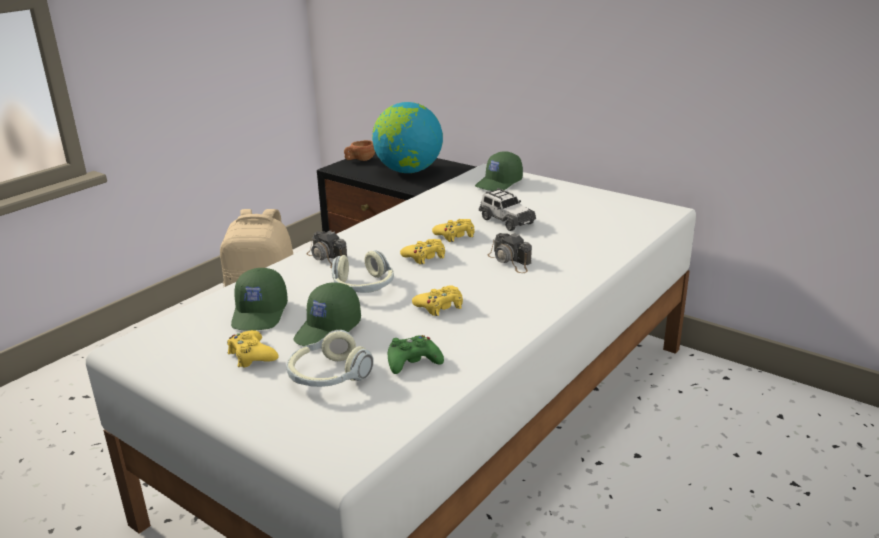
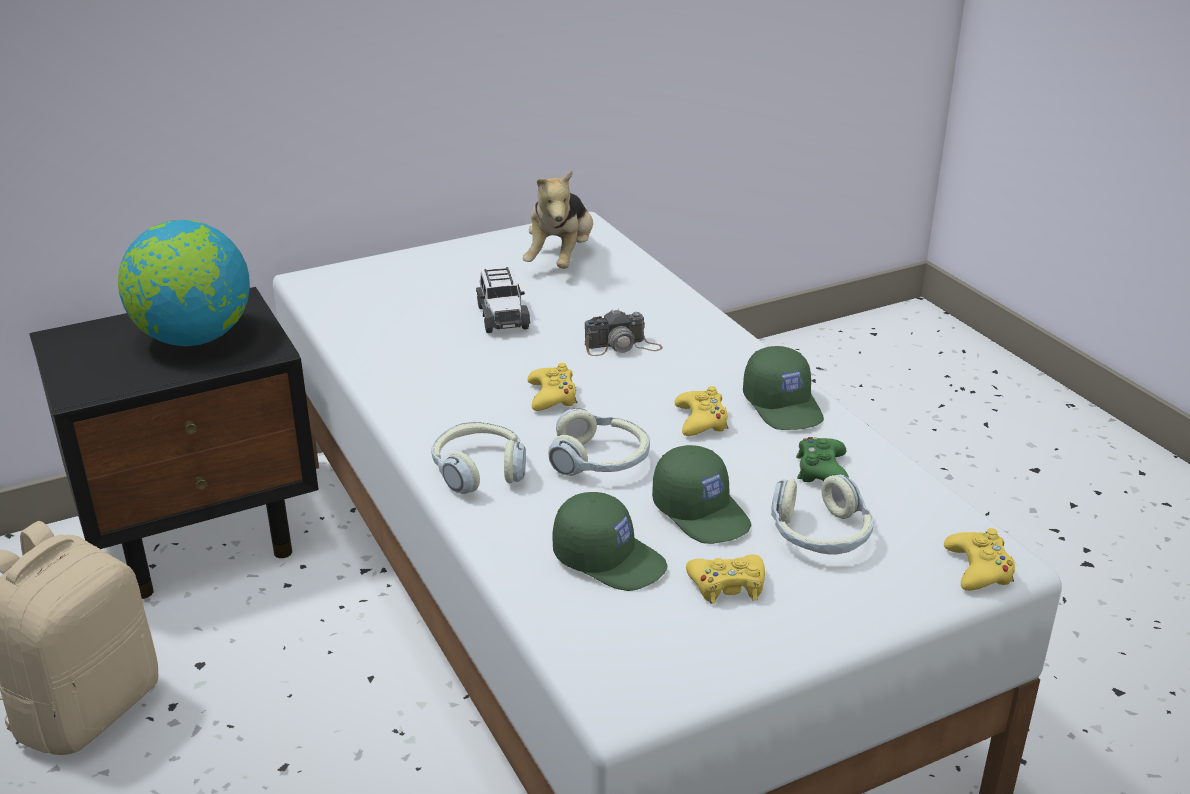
camera: 65 degrees left, 5 degrees up
(328, 258) = (479, 469): camera -> headphones
(360, 160) = (75, 365): brown cup -> none
(455, 235) = (508, 360): yellow game controller -> yellow game controller (979, 569)
(499, 183) = (371, 286): green cap -> green cap (784, 406)
(506, 221) = (502, 316): toy car -> toy car turned 90 degrees clockwise
(604, 217) = (561, 259): none -> plush toy

